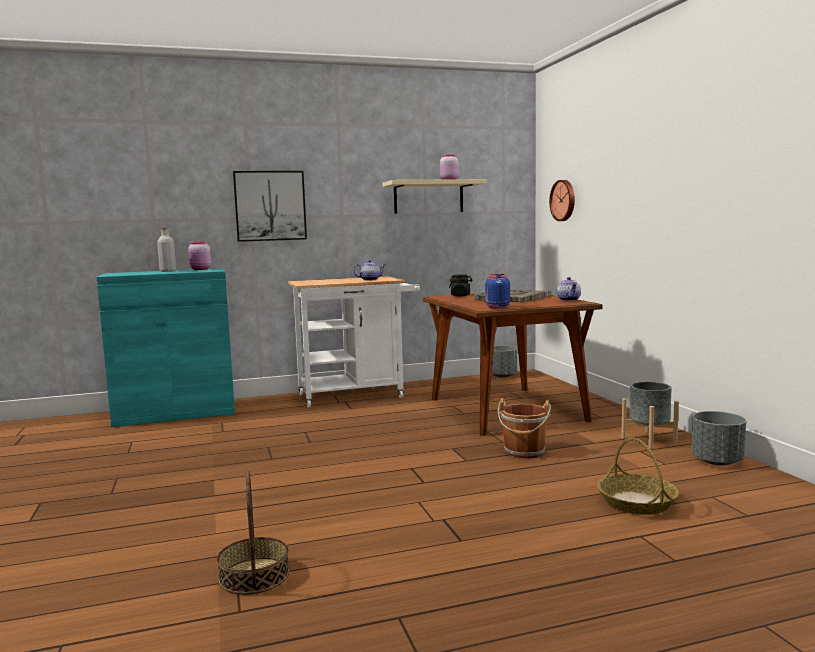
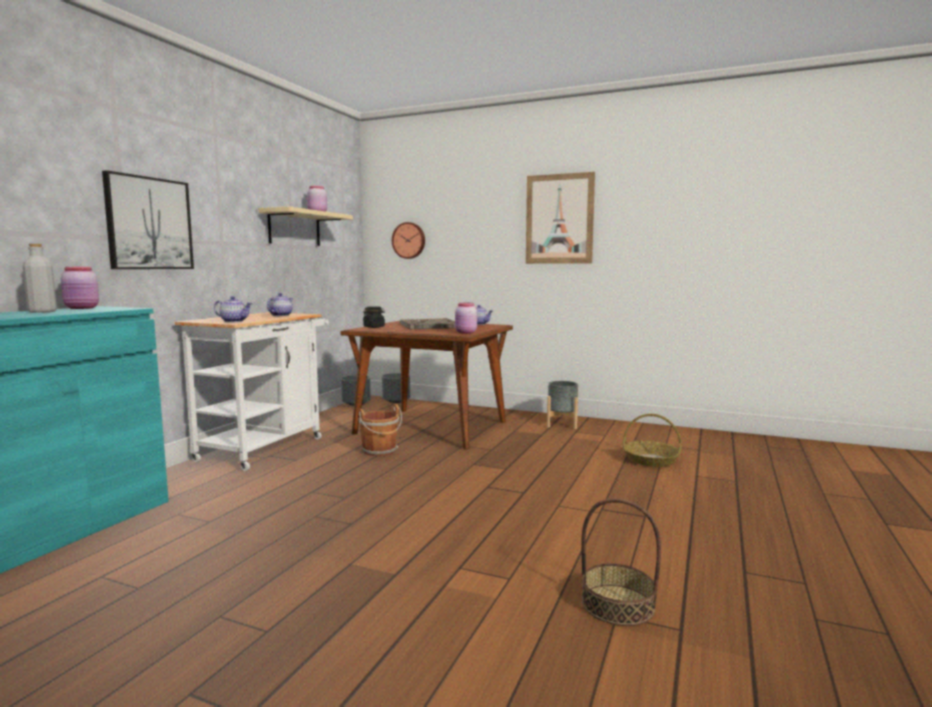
camera: 50 degrees left, 0 degrees up
(312, 283) = (234, 321): none -> teapot
(497, 307) = (465, 332): blue jar -> pink jar
(524, 452) = (523, 452): brown bucket -> brown bucket (380, 451)
(684, 164) = (559, 219): none -> picture
(717, 461) = (621, 427): grey planter -> grey planter (396, 401)

